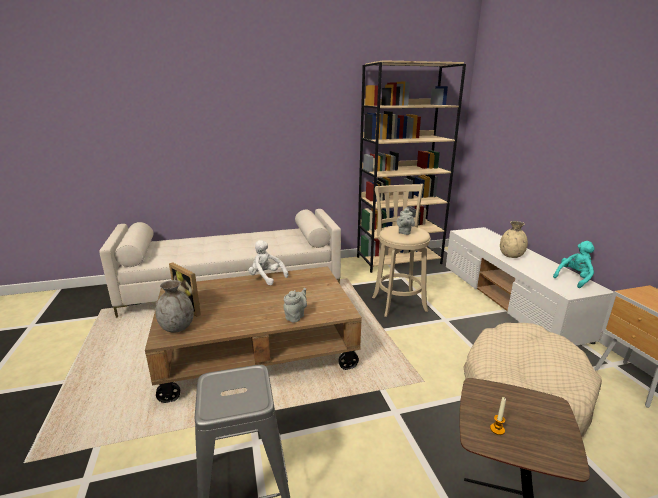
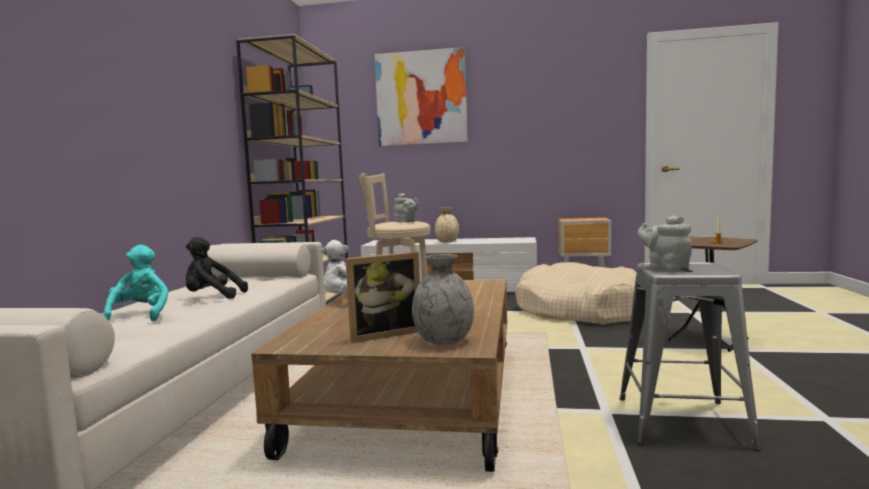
camera: 65 degrees left, 15 degrees down
(247, 245) = (212, 297): none -> black plush toy
(296, 316) = (479, 295): grey teapot -> grey teapot (665, 267)
(548, 98) = (421, 98): none -> picture
(574, 278) = (506, 238): turquoise plush toy -> turquoise plush toy (141, 315)

